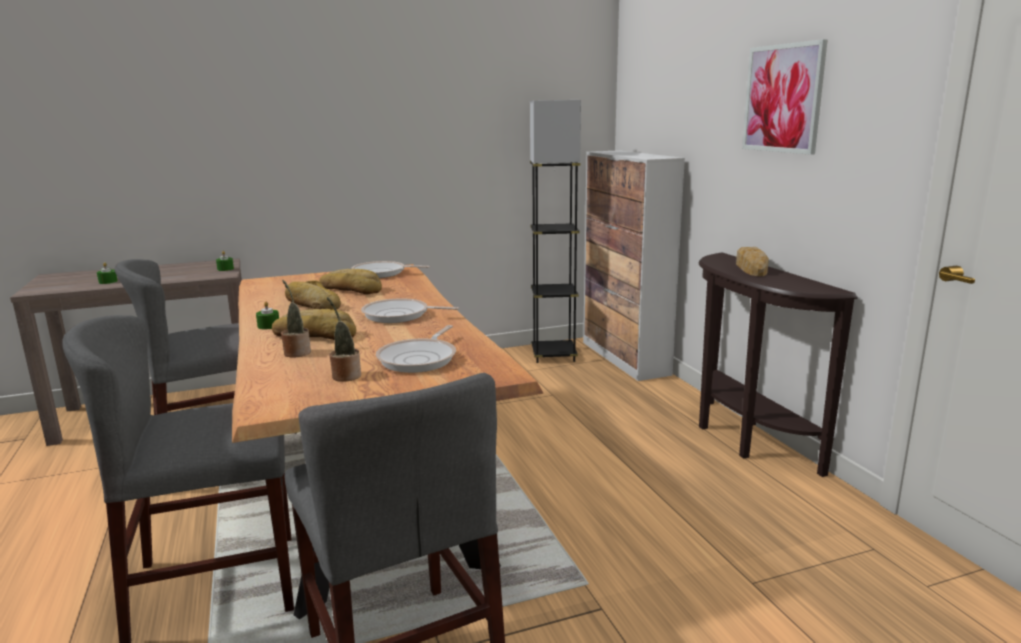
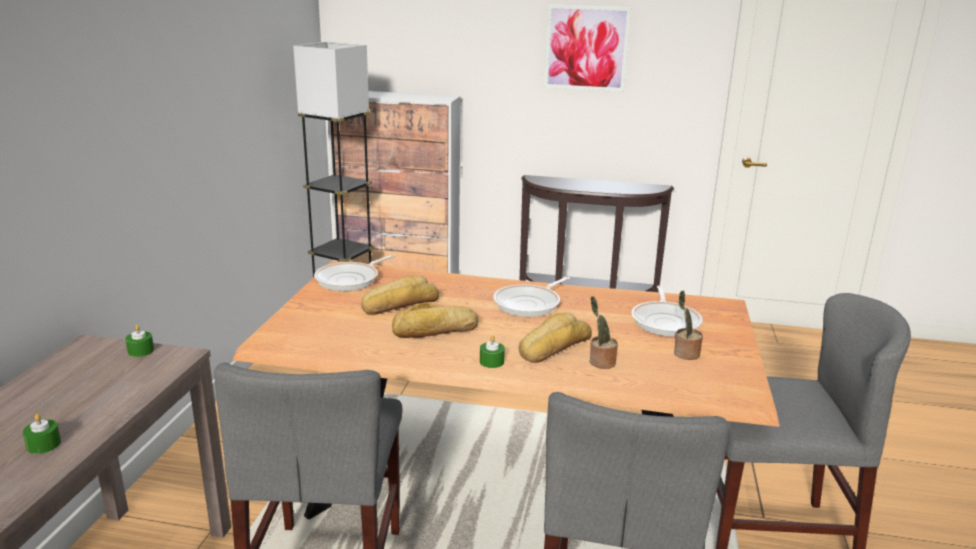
camera: 60 degrees left, 5 degrees up
(420, 359) = (666, 321): frying pan -> frying pan turned 45 degrees clockwise
(750, 268) = (582, 183): bread -> none

